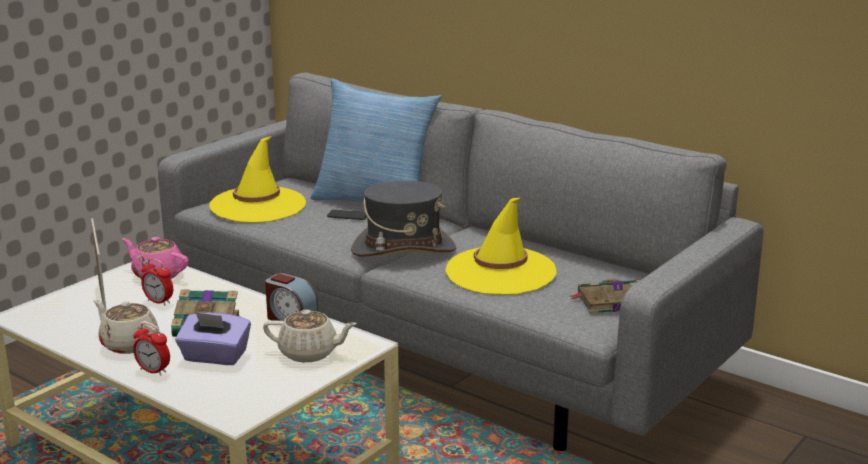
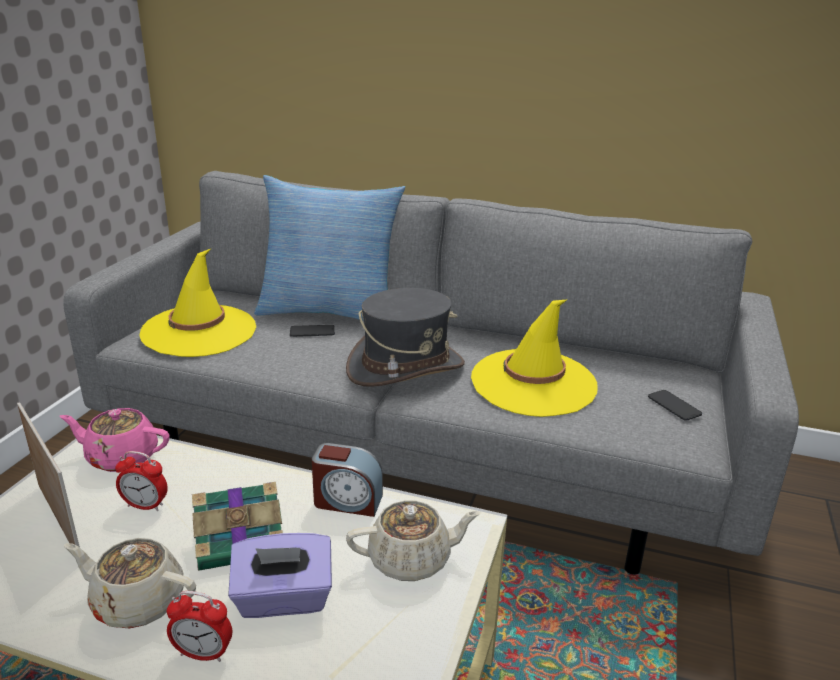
camera: 20 degrees left, 5 degrees up
(608, 302) = (674, 405): book -> phone

